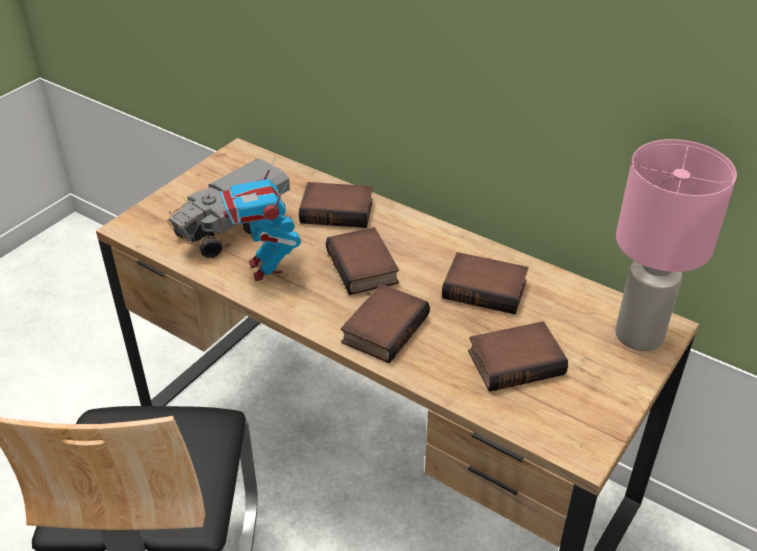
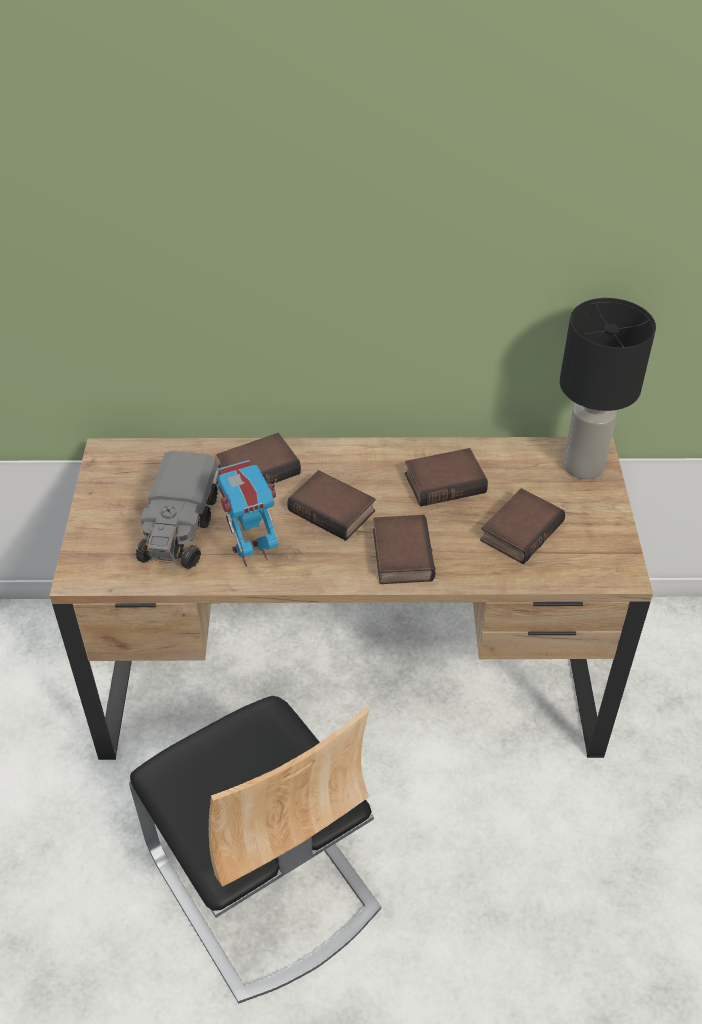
camera: 35 degrees left, 5 degrees up
(265, 268) = (251, 552): toy robot -> toy robot turned 120 degrees clockwise
(638, 335) = (583, 467): pink table lamp -> black table lamp

